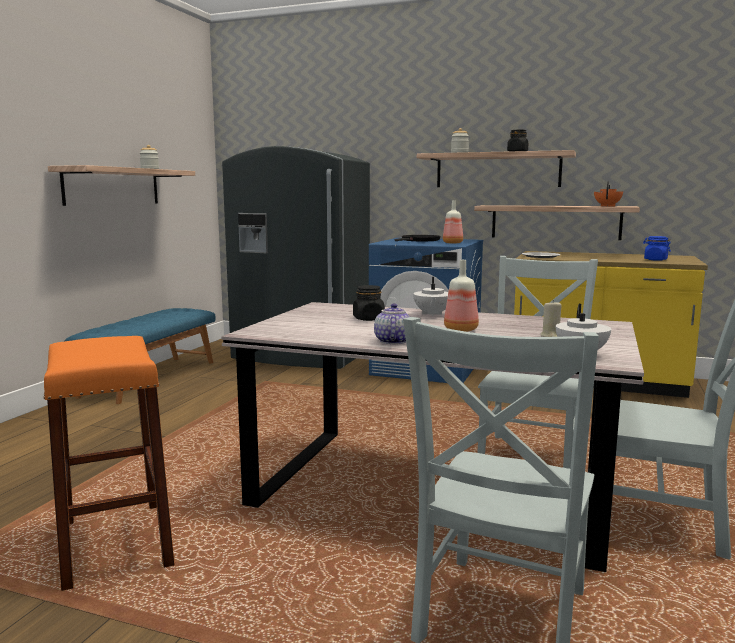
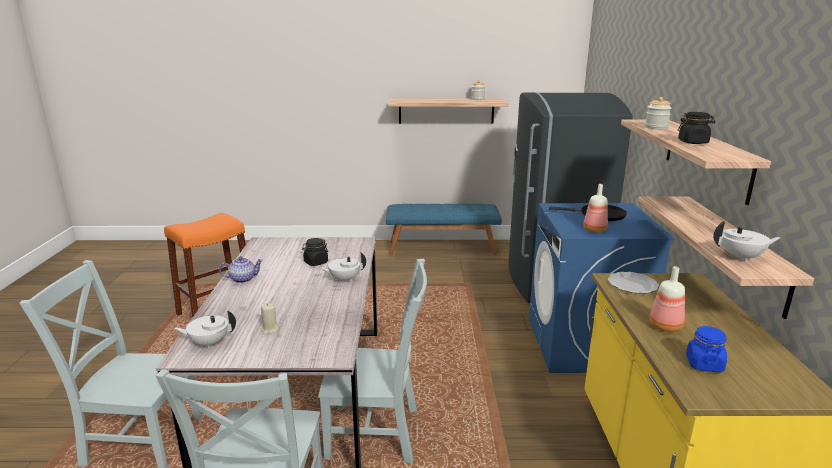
camera: 70 degrees right, 10 degrees up
(460, 329) = (287, 295): bottle -> bottle (666, 326)
(607, 206) = (741, 258): orange teapot -> white teapot

